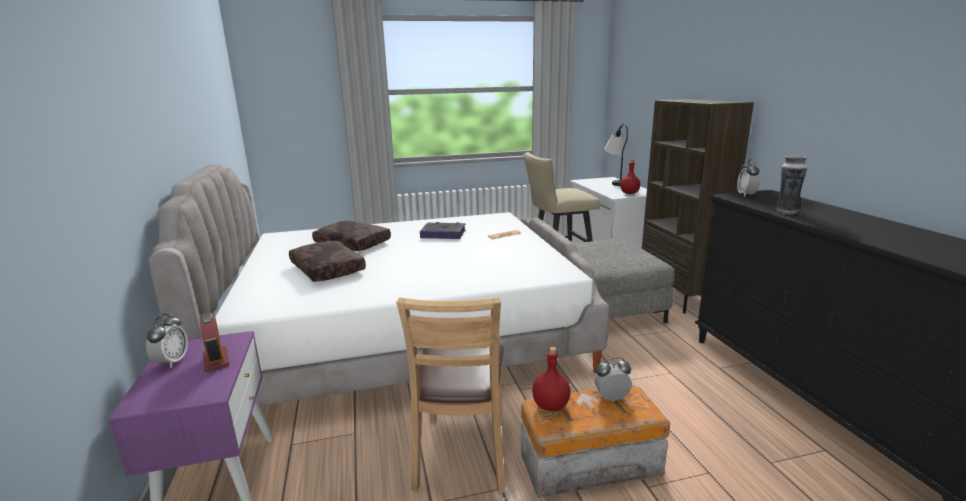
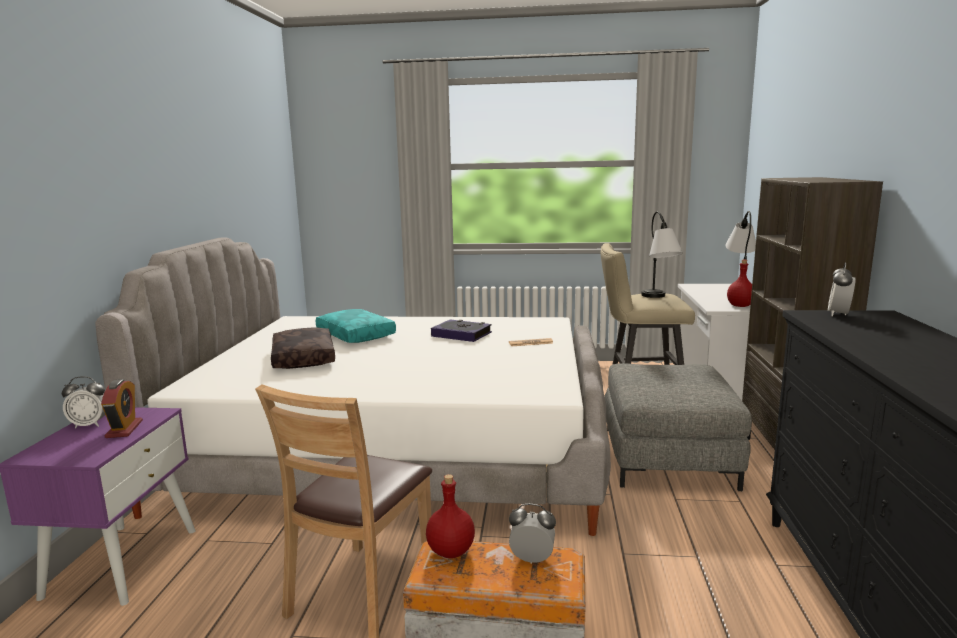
camera: 20 degrees right, 5 degrees down
(172, 362) = (90, 425): alarm clock -> alarm clock turned 60 degrees clockwise
(354, 243) = (357, 335): brown pillow -> turquoise pillow
(572, 192) = (658, 298): none -> table lamp
(786, 212) = (860, 341): vase -> none

